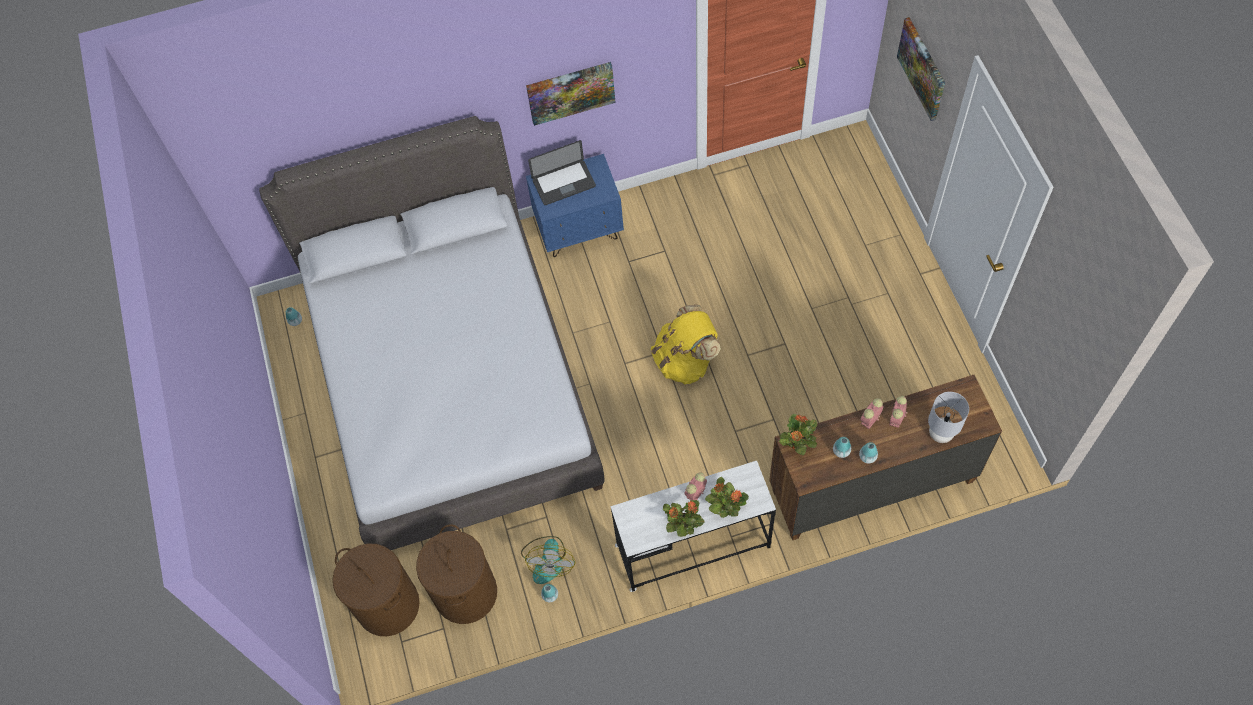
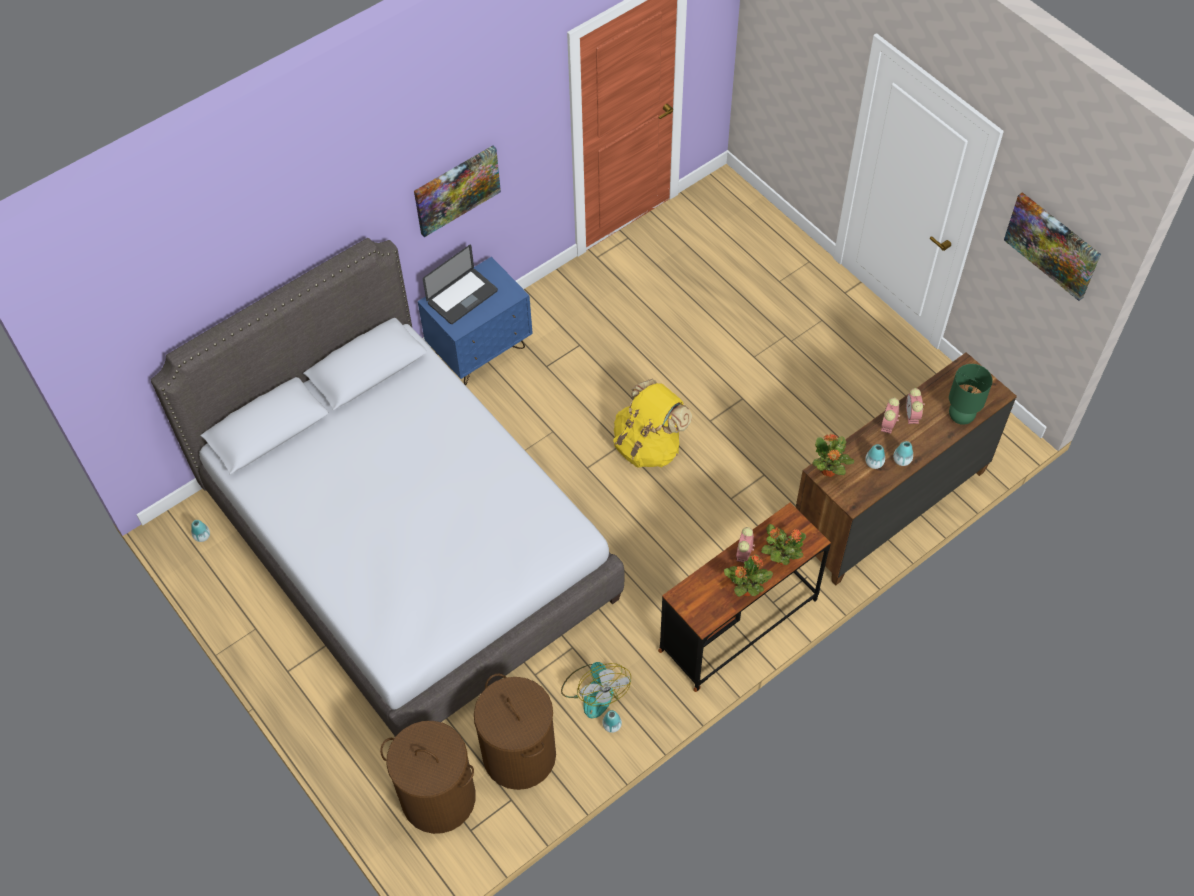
camera: 25 degrees left, 5 degrees down
(693, 546) = (738, 625): white desk -> brown desk
(922, 68) = (801, 76): picture -> picture (1052, 245)
(940, 434) = (960, 416): grey table lamp -> green table lamp

